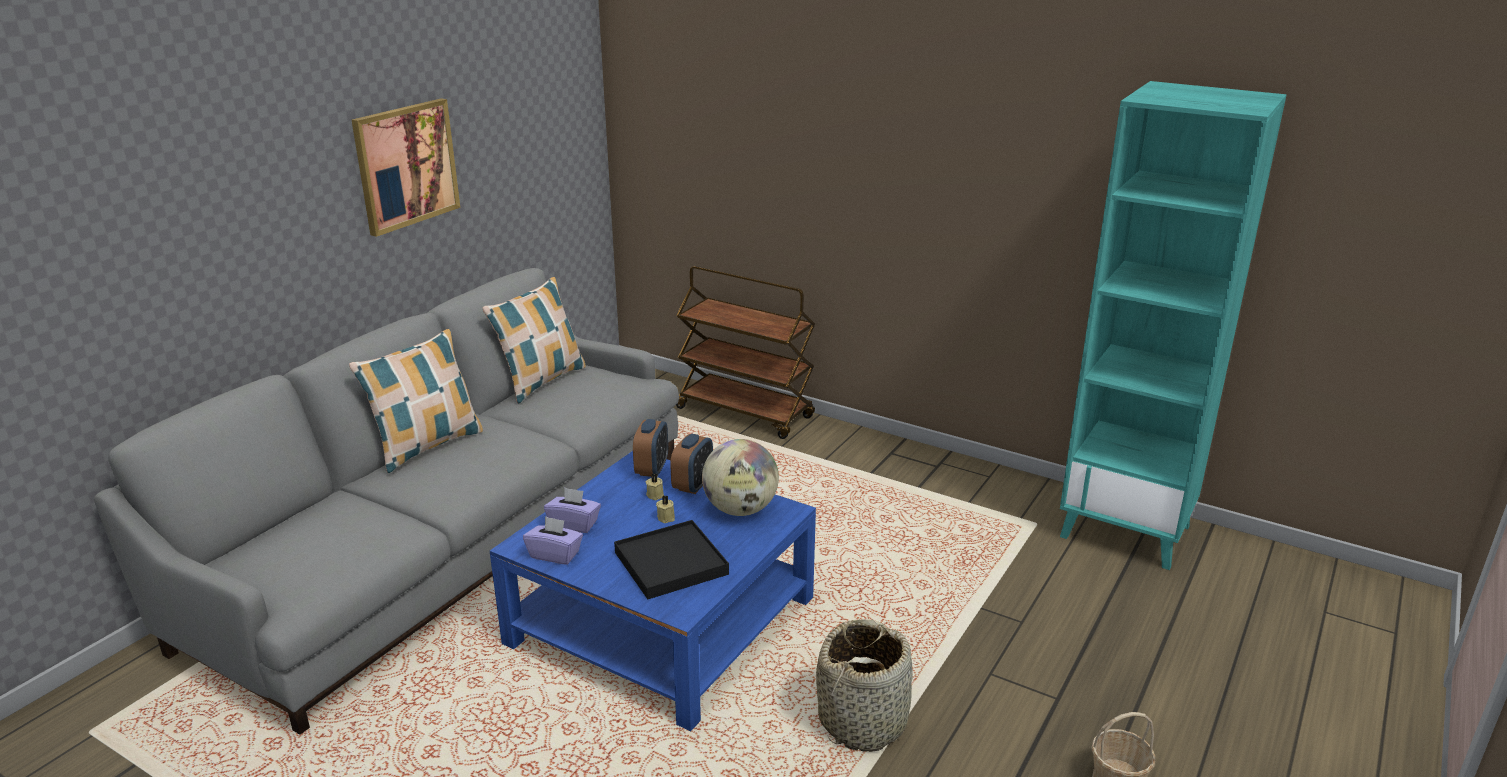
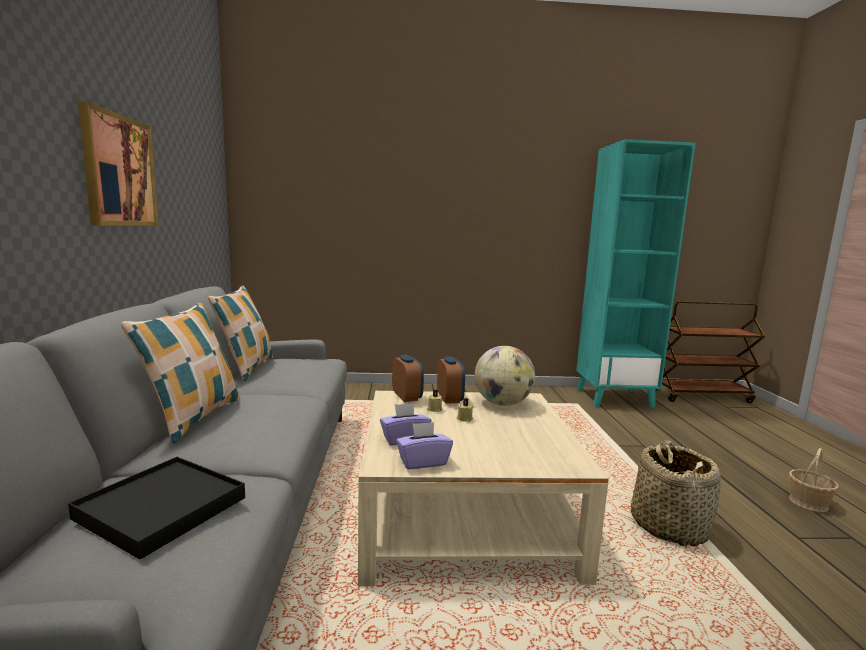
camera: 35 degrees left, 15 degrees down
(662, 621) = (464, 516): blue coffee table -> beige coffee table
(670, 563) = (516, 442): black tray -> black tray (161, 508)
(746, 413) = (358, 390): brown cart -> brown cart (701, 396)

